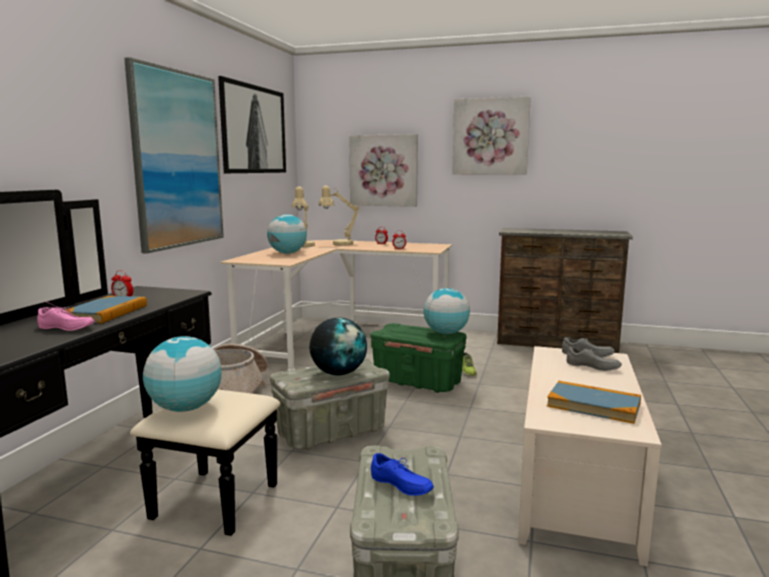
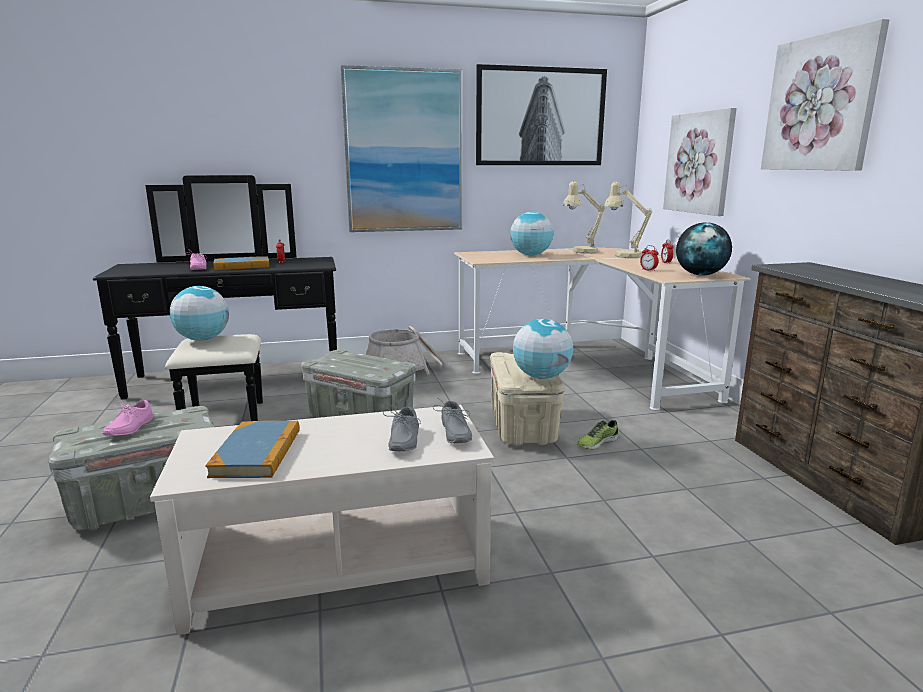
camera: 60 degrees right, 5 degrees up
(339, 373) = (356, 365): globe -> globe (700, 275)
(399, 486) = (128, 428): blue shoe -> pink shoe
(418, 382) = (523, 426): green storage box -> beige storage box

